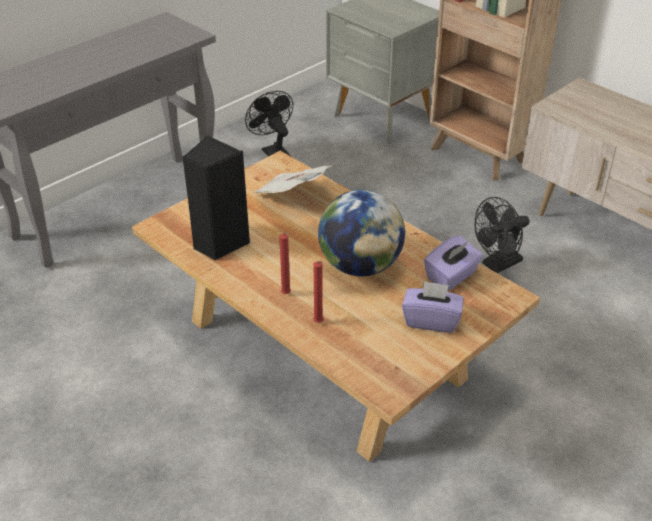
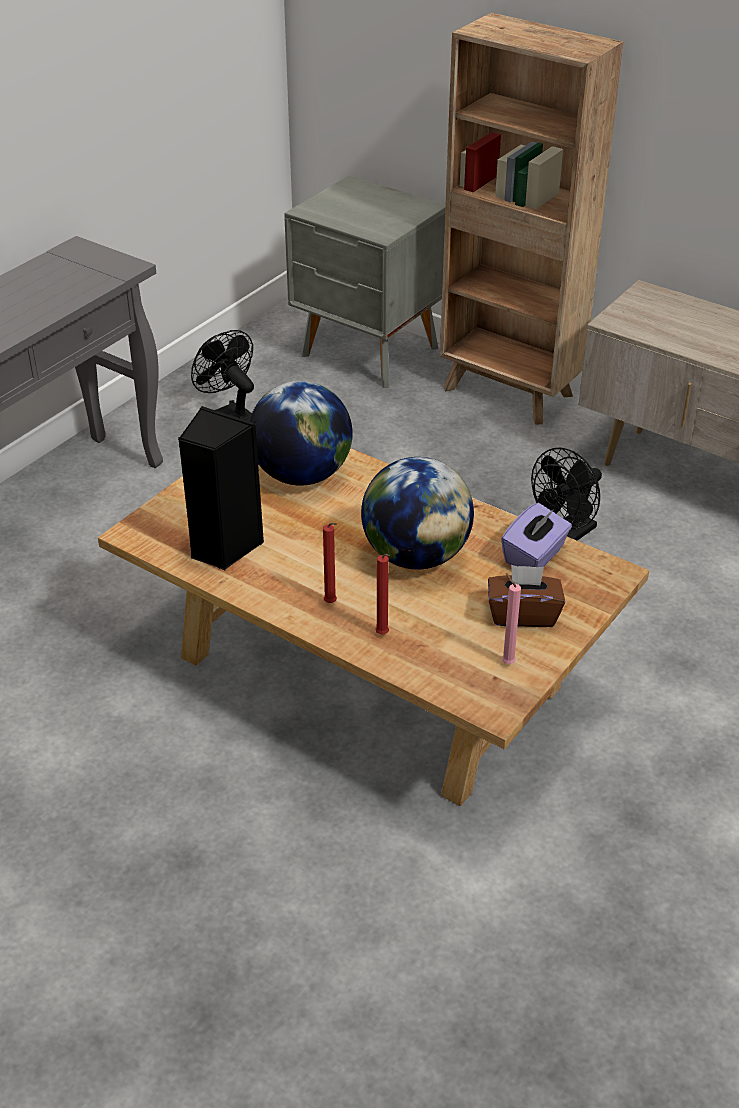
camera: 10 degrees left, 0 degrees up
(292, 197) = (302, 475): newspaper -> globe
(408, 356) = (506, 662): none -> pink candle
(431, 320) = (523, 614): purple tissue box -> brown tissue box

